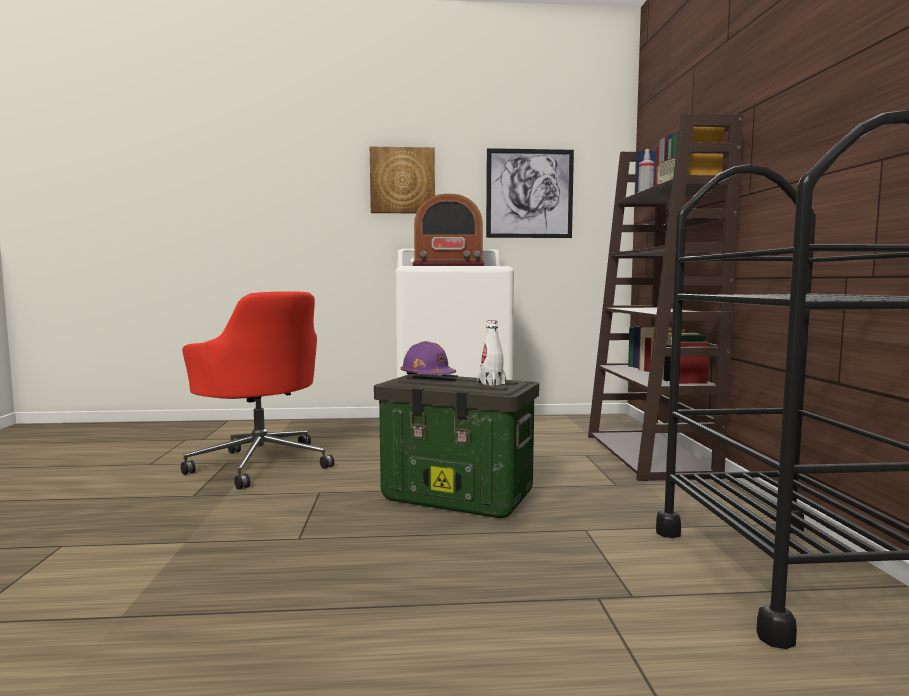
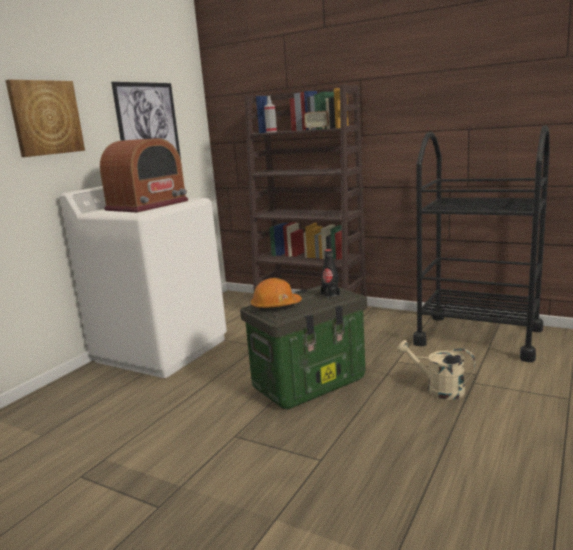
camera: 55 degrees left, 10 degrees up
(261, 463) = (114, 455): red office chair -> none
(427, 376) = (275, 306): purple hard hat -> orange hard hat
(491, 384) = (330, 294): white bottle -> black bottle
(538, 573) = (438, 389): none -> beige watering can

